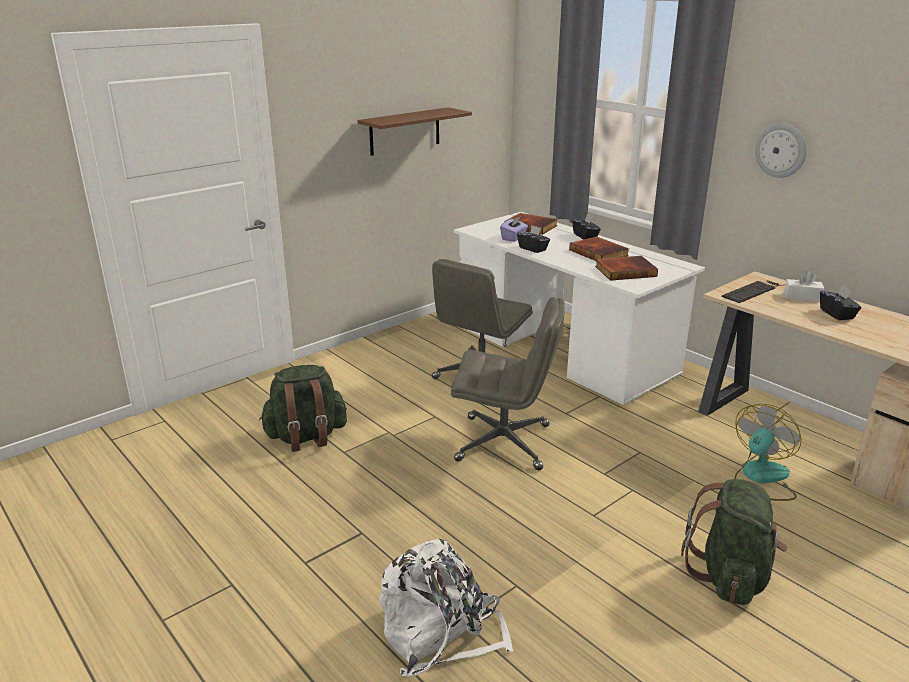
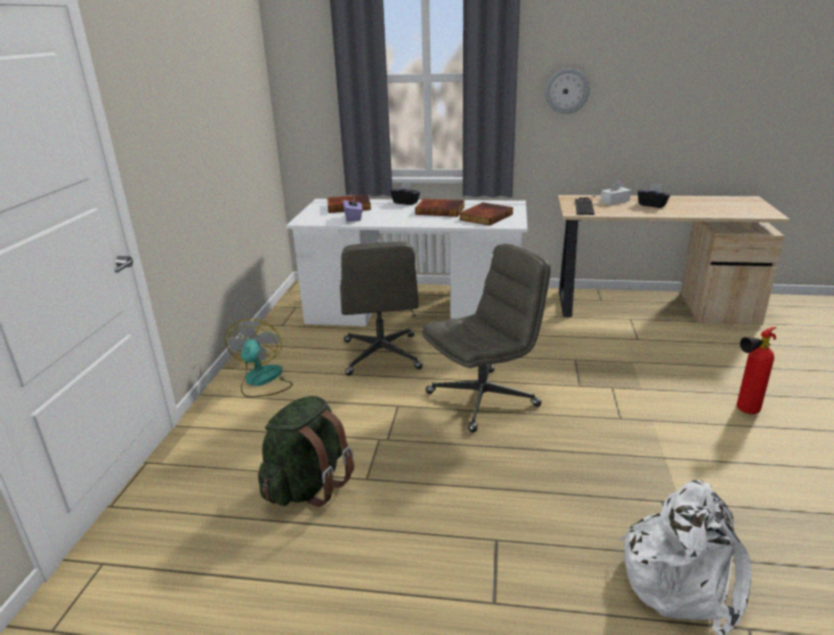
camera: 40 degrees left, 0 degrees up
(405, 131) = (213, 128): brown shelf -> none
(533, 249) = (386, 221): black tissue box -> none
(730, 576) = (743, 411): green backpack -> fire extinguisher
(761, 478) = (659, 342): fan -> fan (262, 381)

